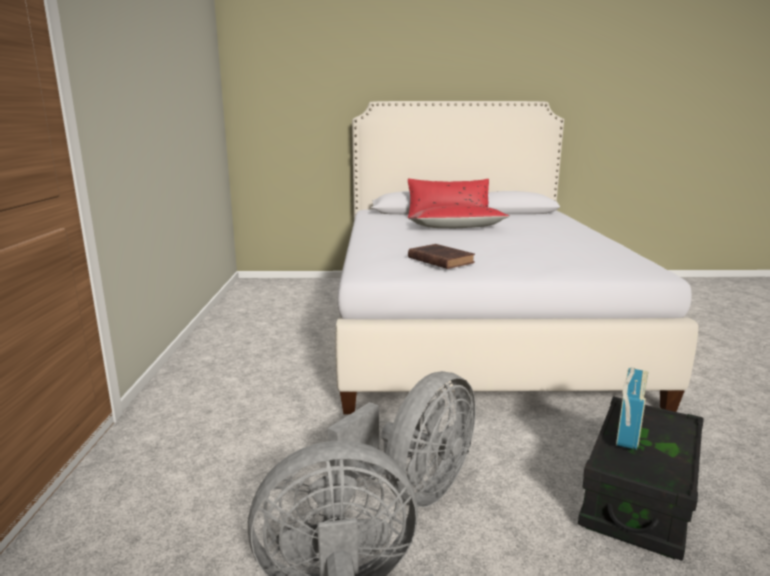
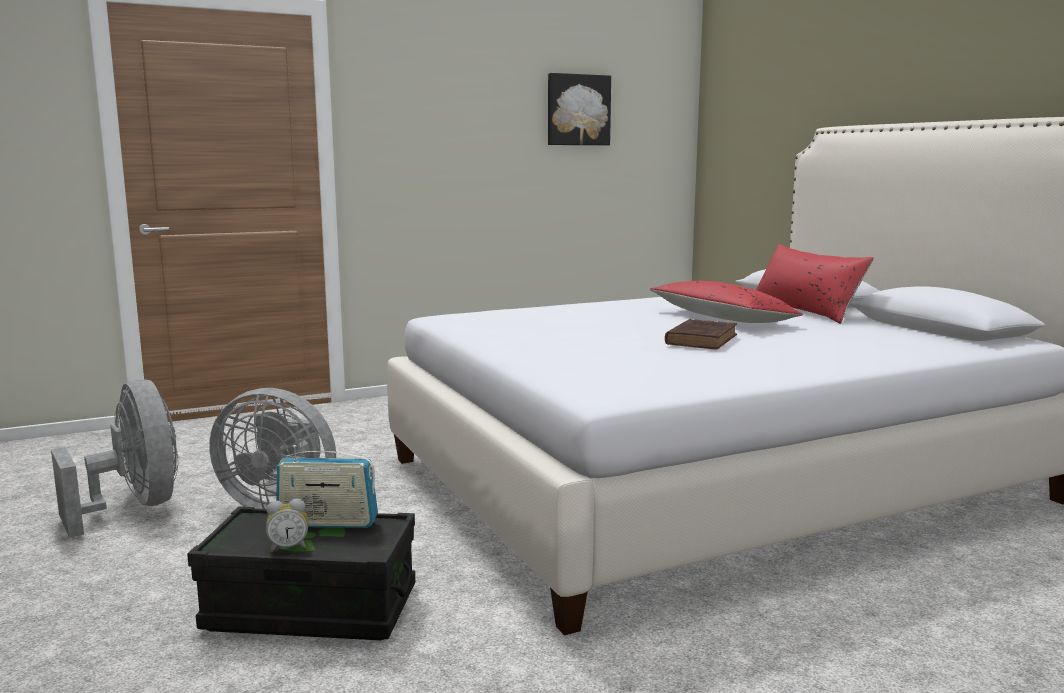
camera: 65 degrees right, 5 degrees down
(187, 78) = (577, 110): none -> picture
(439, 260) = (508, 323): brown book -> brown book (702, 339)
(673, 453) = (288, 548): none -> alarm clock

